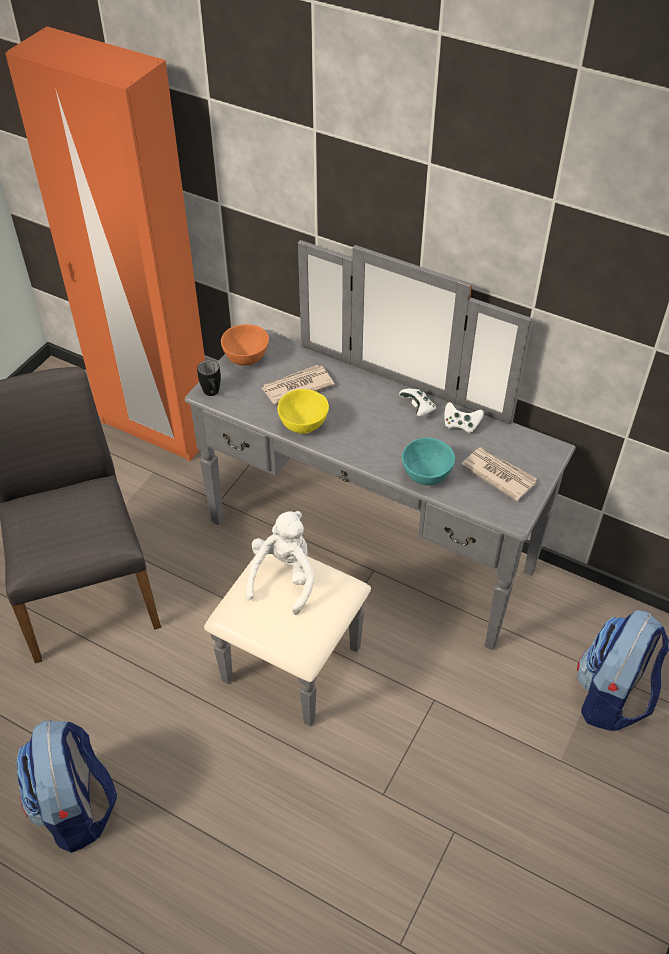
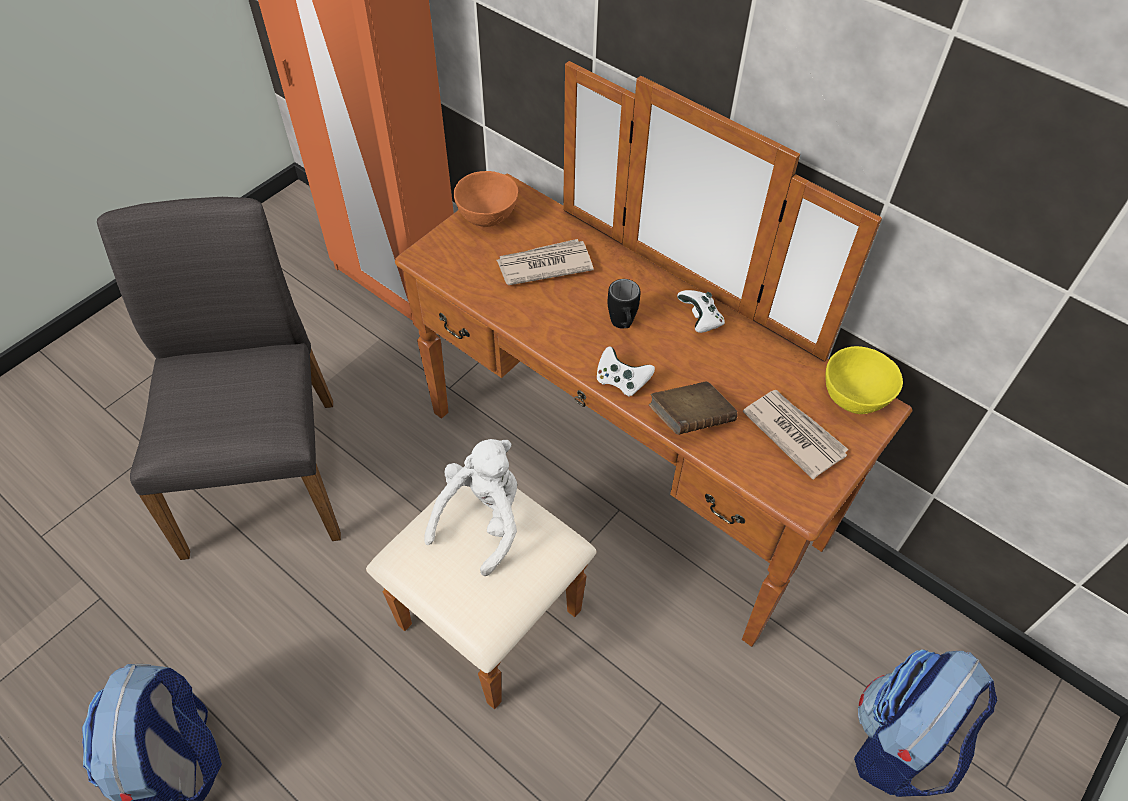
camera: 10 degrees right, 5 degrees up
(212, 394) = (431, 259): black mug -> black mug (623, 326)
(304, 425) = (540, 320): yellow bowl -> yellow bowl (854, 399)
(354, 571) = (594, 507): grey dresser -> brown dresser
(425, 476) = (690, 419): turquoise bowl -> brown book
(461, 425) = (755, 352): white game controller -> white game controller (621, 381)

